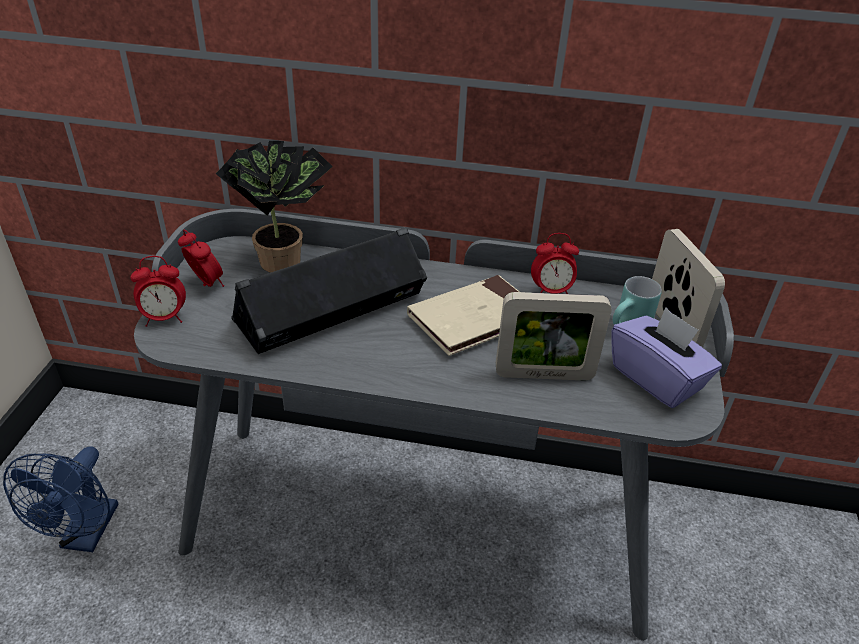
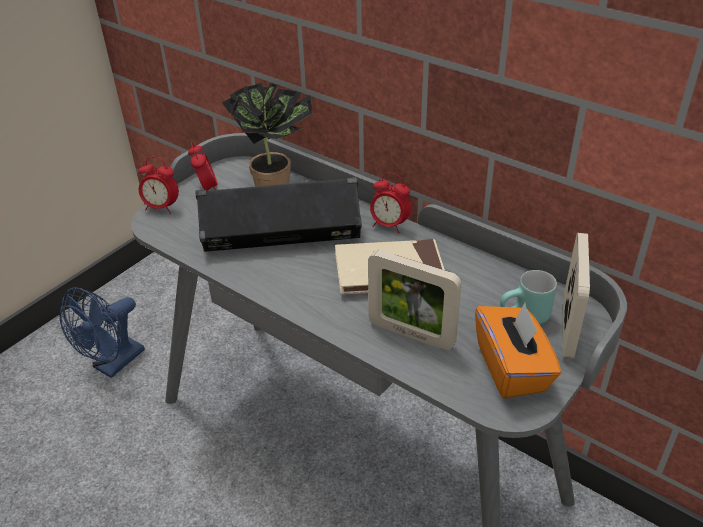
camera: 30 degrees right, 0 degrees up
(551, 292) = (476, 266): alarm clock -> alarm clock (389, 225)
(656, 378) = (512, 369): purple tissue box -> orange tissue box

